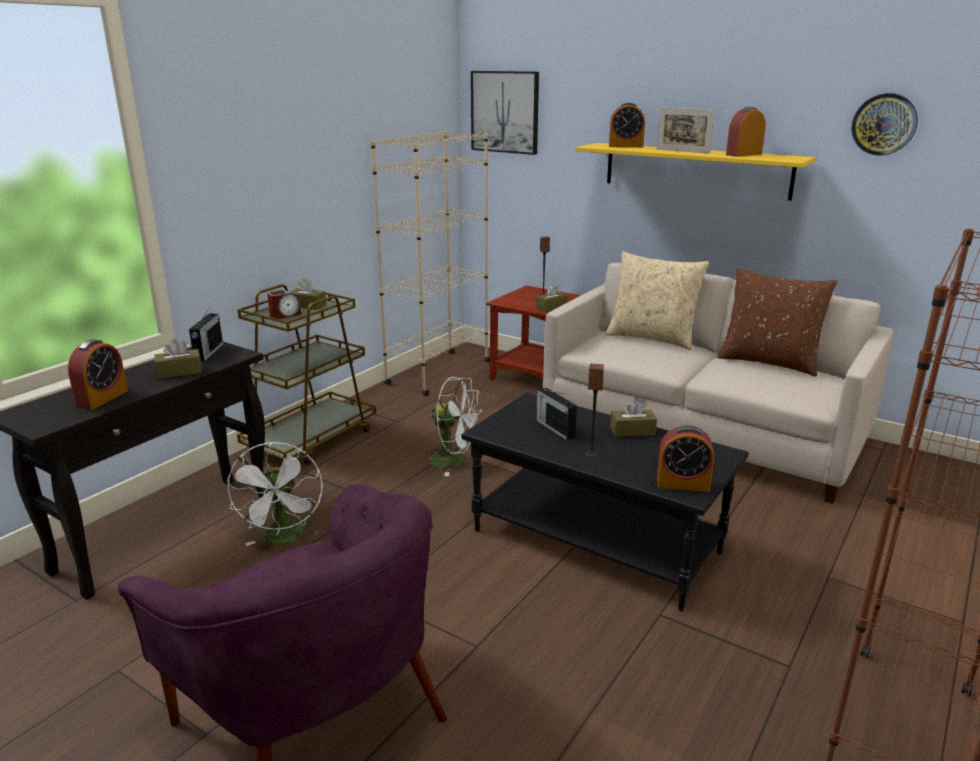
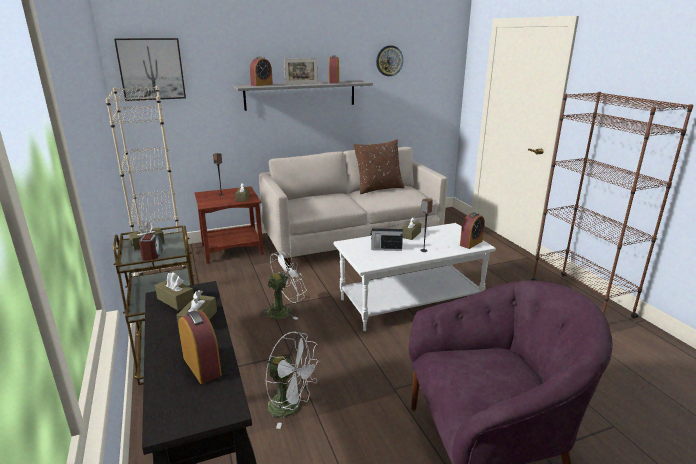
camera: 55 degrees left, 0 degrees up
(208, 353) = (176, 300): radio -> brown tissue box
(597, 540) = (410, 301): black coffee table -> white coffee table
(652, 338) = (315, 196): beige pillow -> none
(695, 170) = (300, 95): yellow shelf -> grey shelf

